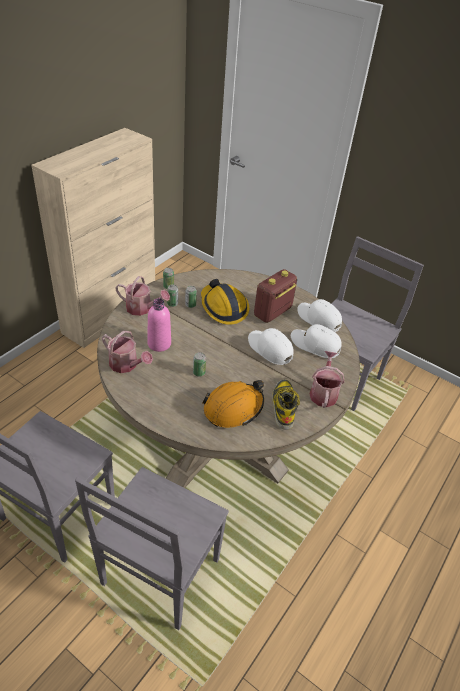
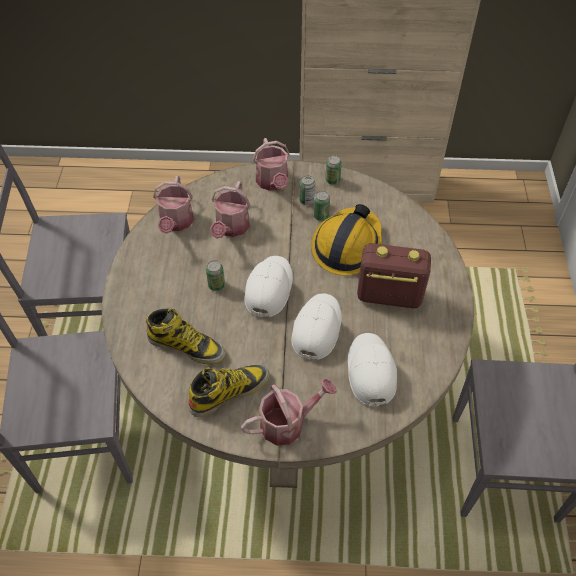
camera: 60 degrees right, 10 degrees up
(159, 344) = (231, 228): pink bottle -> watering can
(233, 408) = (186, 346): orange hard hat -> boot
(318, 319) = (427, 350): white cap -> white cap (269, 288)

